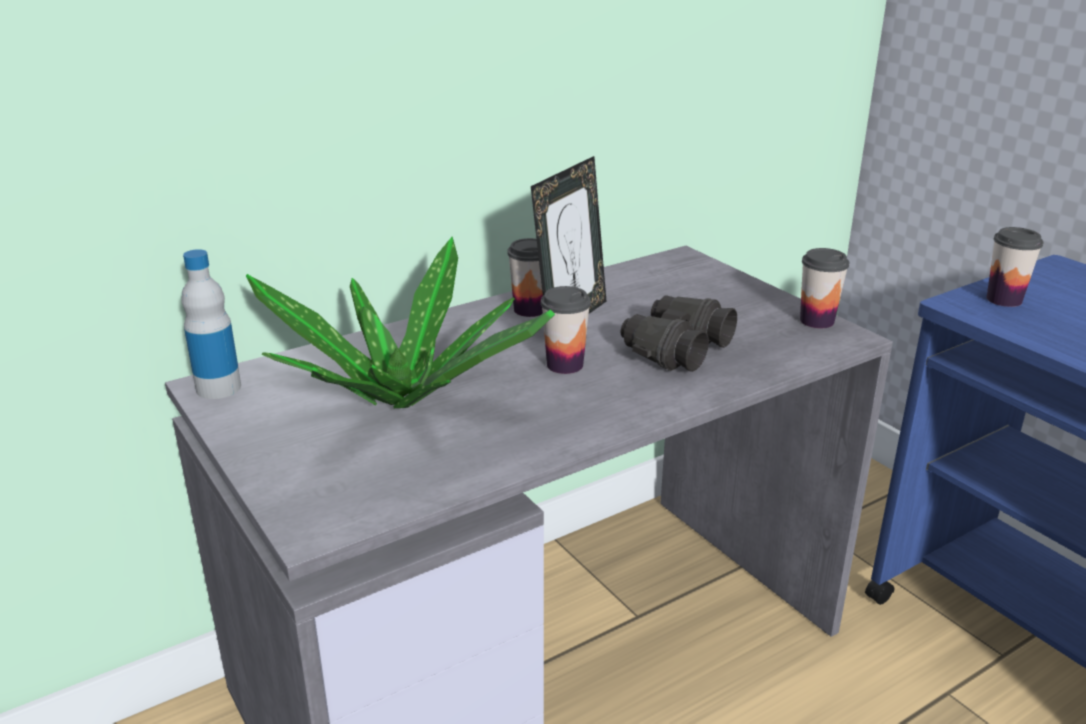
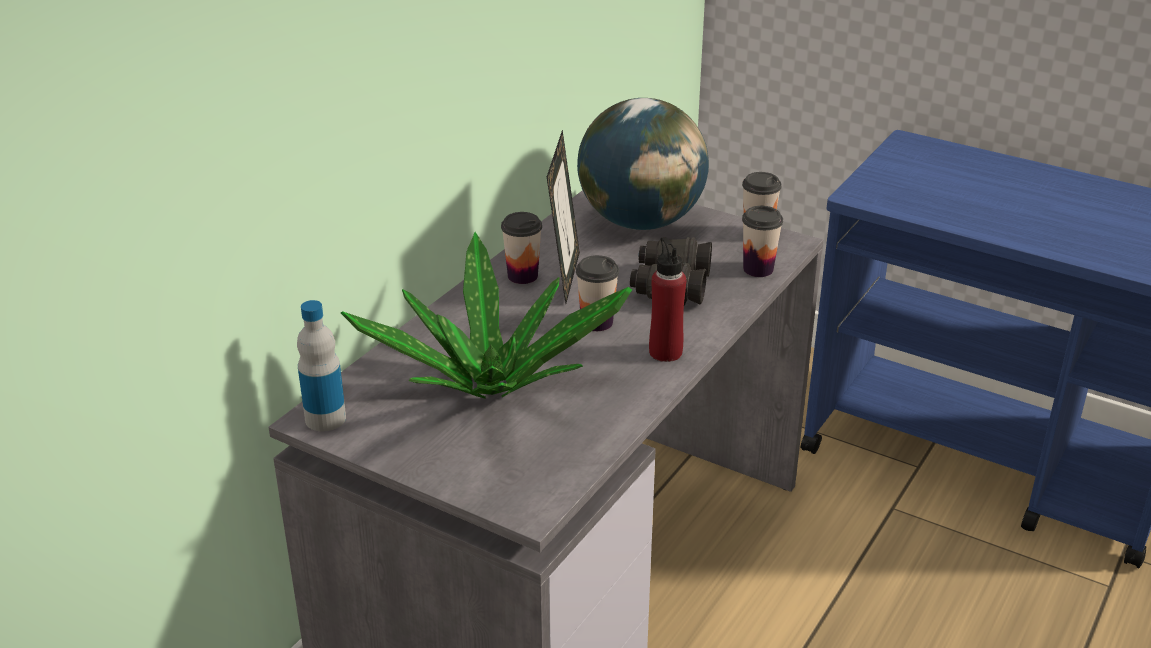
camera: 25 degrees left, 5 degrees up
(613, 409) = (665, 352): none -> red bottle
(693, 287) = (640, 221): none -> globe
(1004, 299) = (885, 184): cup -> cup (758, 269)

